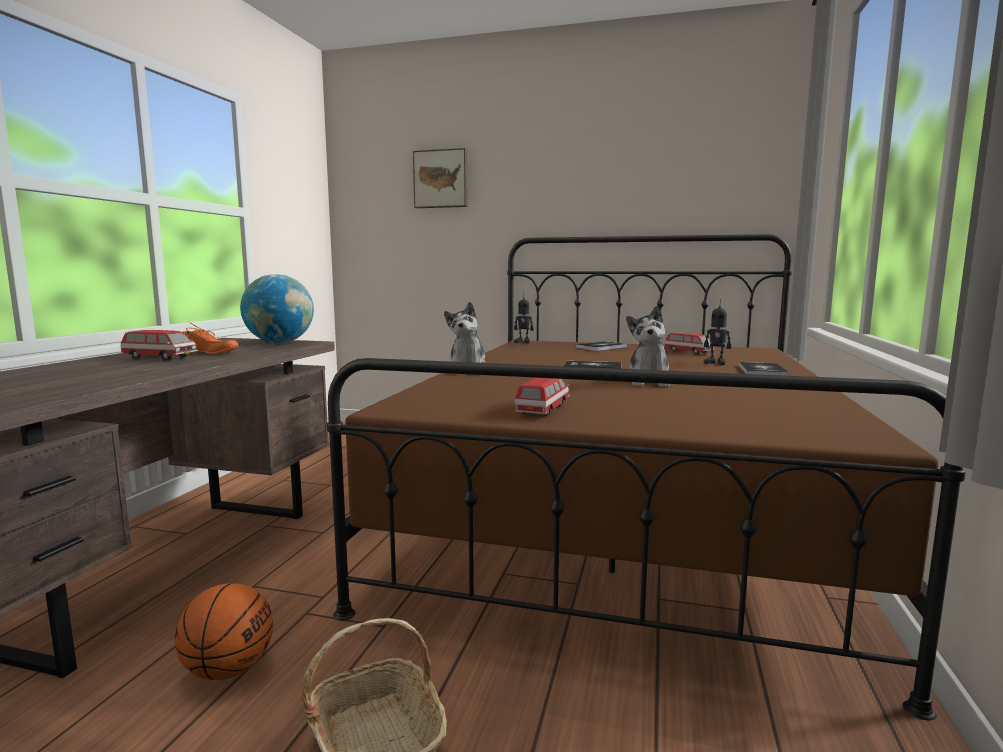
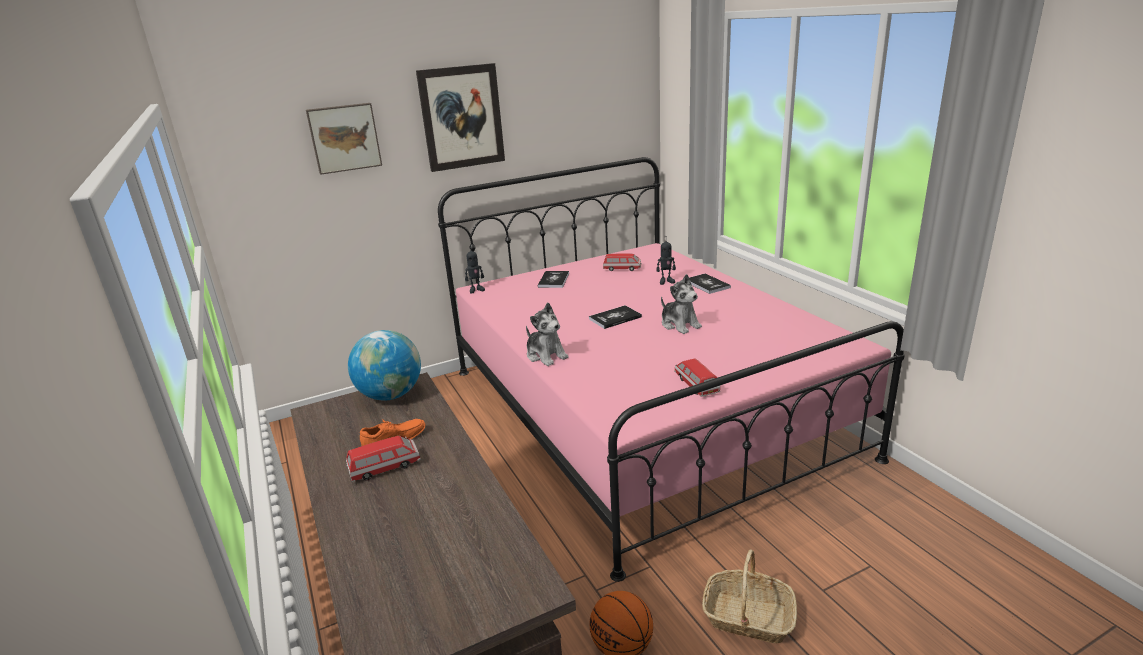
camera: 40 degrees left, 15 degrees up
(550, 169) = (461, 117): none -> picture
(621, 511) = (643, 410): brown bed -> pink bed

